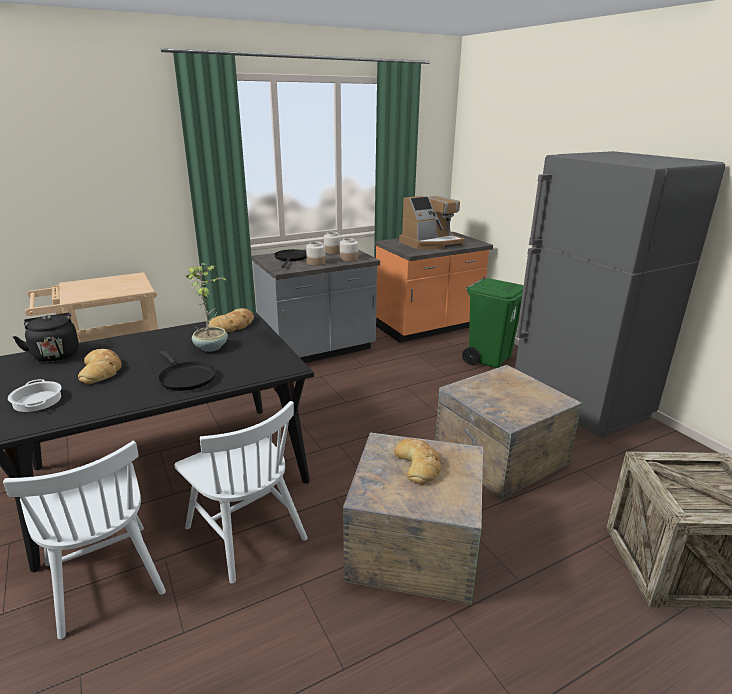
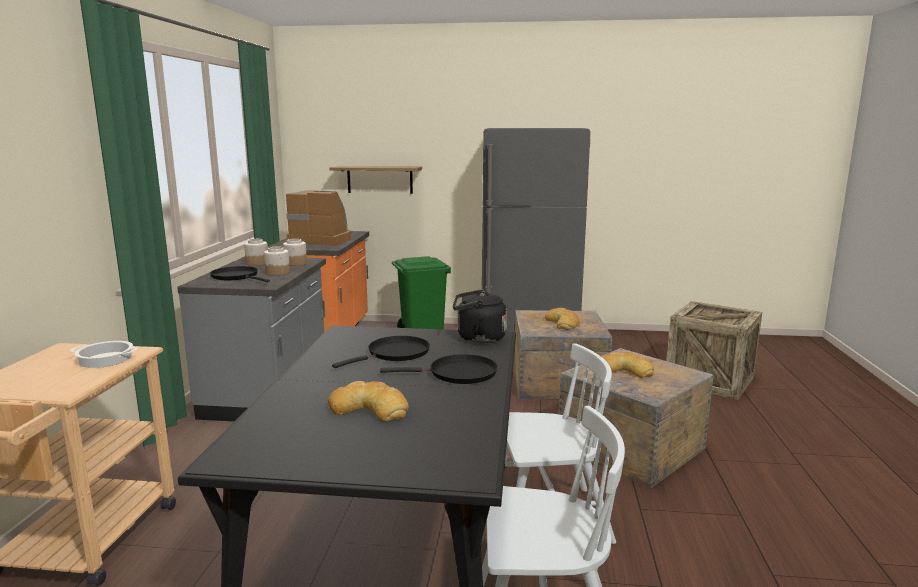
camera: 55 degrees left, 10 degrees down
(38, 401) = (409, 450): cooking pot -> cooking pot (106, 359)
(55, 354) = (262, 430): black kettle -> black kettle (478, 338)
(211, 347) = (395, 354): potted plant -> black frying pan
(234, 325) = (352, 337): bread -> bread (563, 323)
(431, 244) = (321, 240): coffee machine -> coffee machine turned 75 degrees counterclockwise
(511, 195) = (380, 179): none -> shelf

